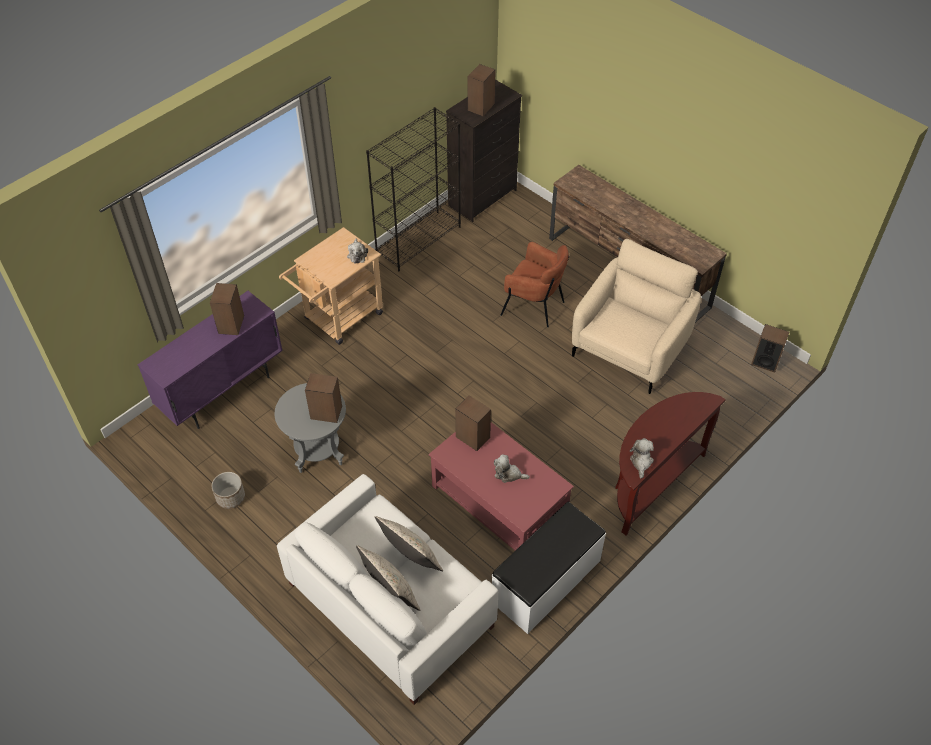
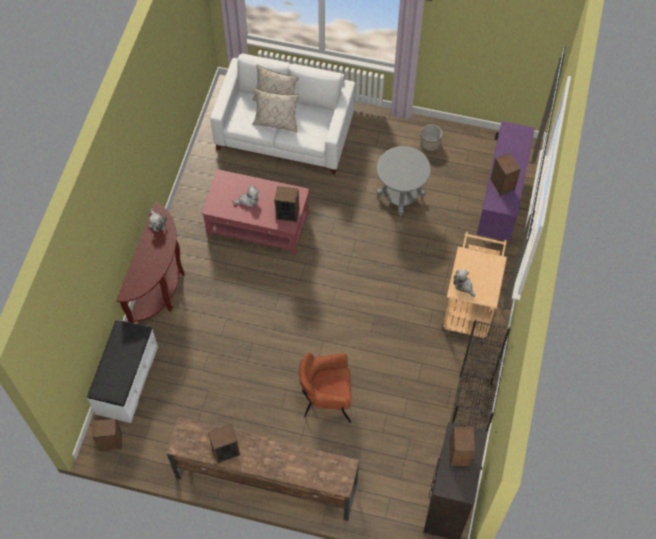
camera: 150 degrees right, 10 degrees up
(326, 412) = (391, 171): speaker -> speaker (225, 451)
(547, 581) = (198, 189): white bench -> white bench (126, 380)
(630, 347) = (227, 398): beige armchair -> none

